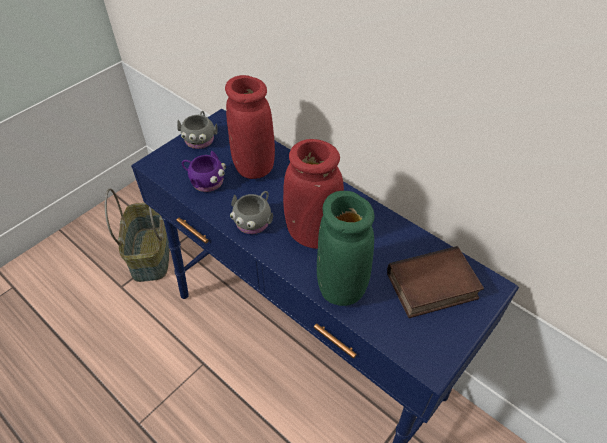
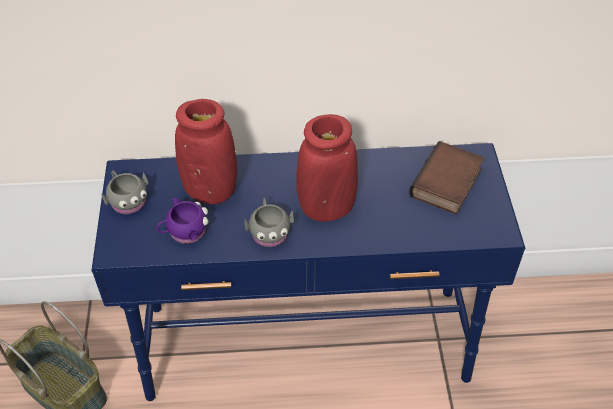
camera: 45 degrees left, 0 degrees up
(341, 286) = (391, 228): green vase -> none

